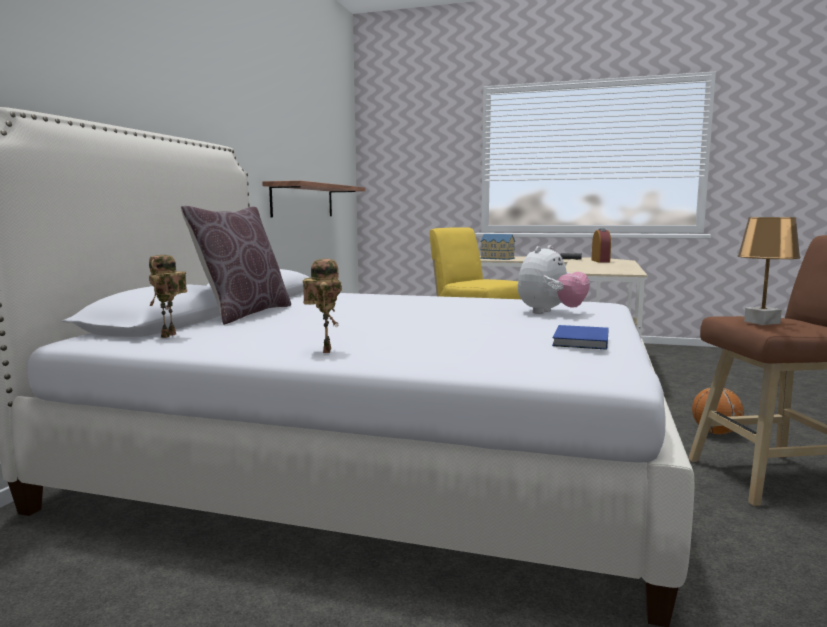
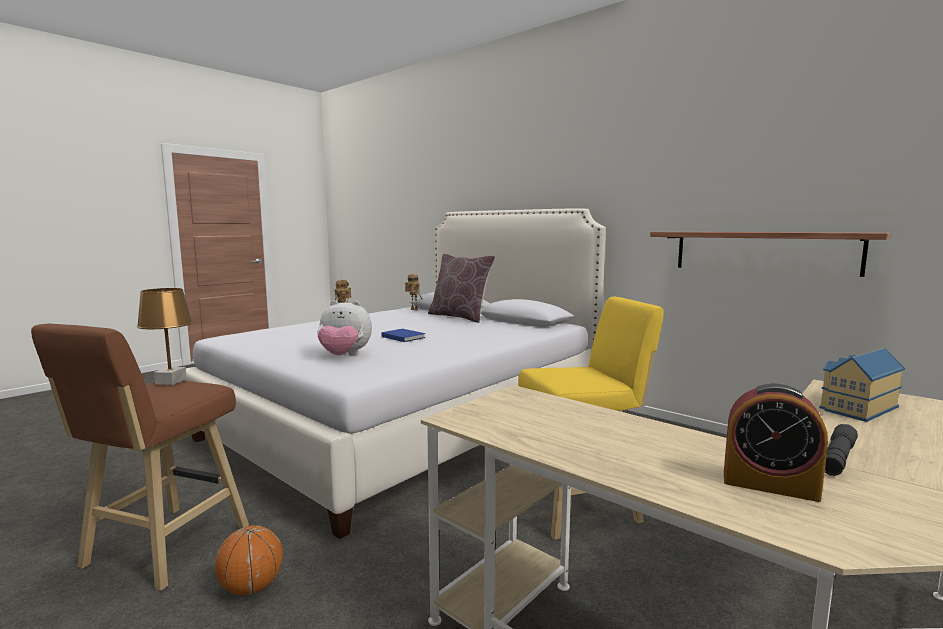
camera: 115 degrees right, 0 degrees up
(550, 313) = (344, 356): plush toy -> plush toy turned 60 degrees counterclockwise
(579, 341) = (261, 340): blue book -> blue book (403, 337)

